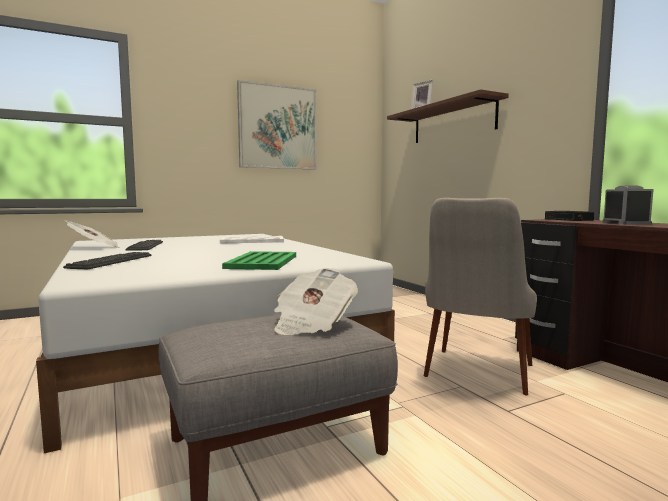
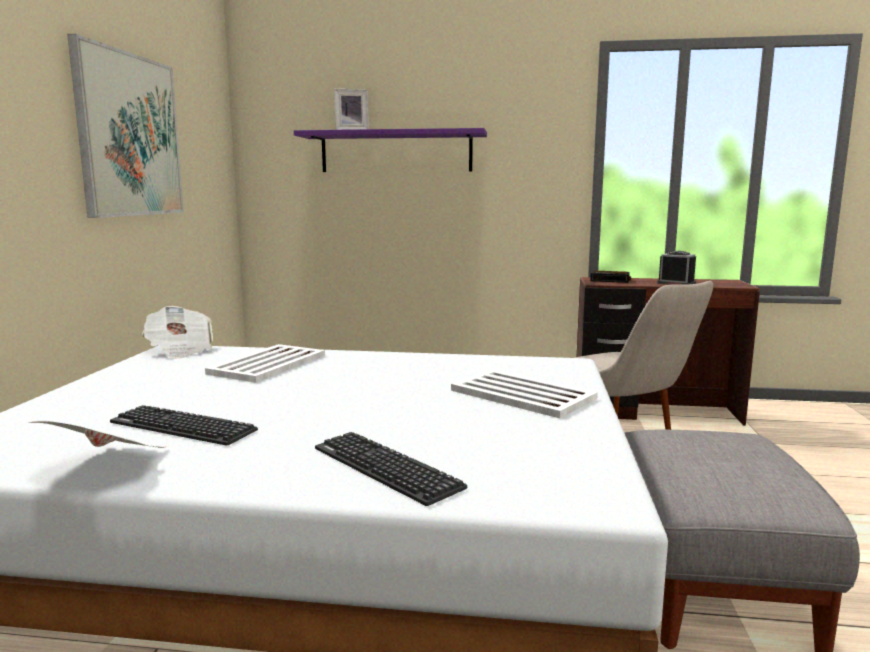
camera: 55 degrees left, 5 degrees up
(263, 262) = (521, 394): green tray -> white tray
(312, 324) = (723, 444): newspaper -> newspaper (180, 350)
(452, 122) = (396, 152): brown shelf -> purple shelf

